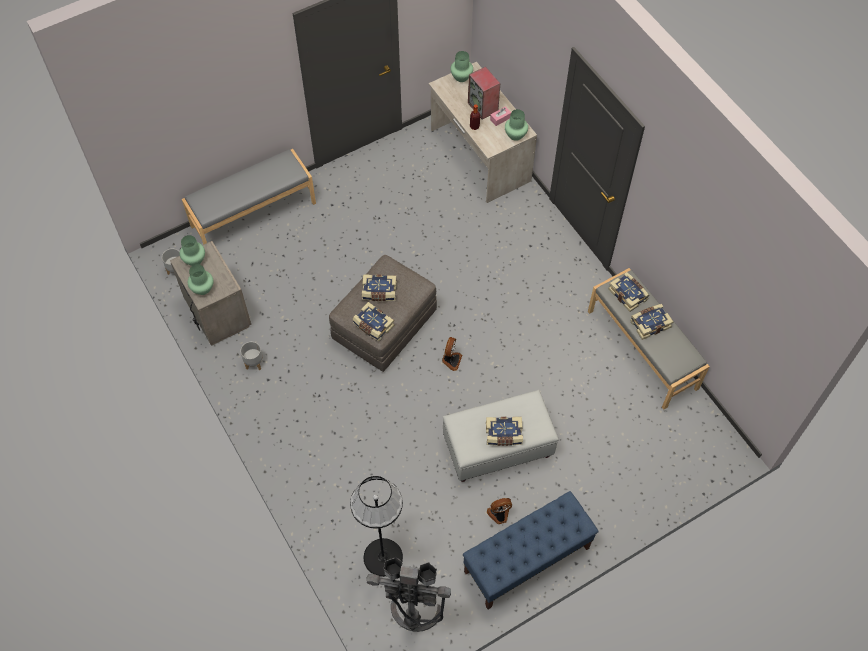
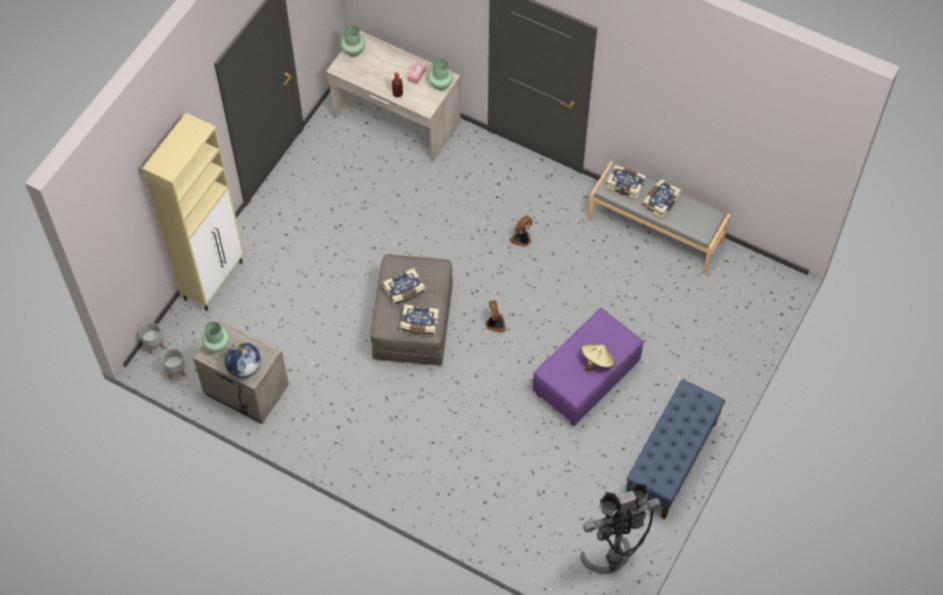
camera: 30 degrees left, 0 degrees up
(202, 288) = (244, 368): green vase -> globe
(253, 214) = (214, 280): grey bench -> beige cabinet
(254, 362) = (314, 418): grey planter -> grey planter (154, 344)
(383, 557) = (548, 525): black floor lamp -> none
(483, 107) = (393, 71): speaker -> none
(497, 447) = (585, 380): white ottoman -> purple ottoman
(499, 514) = (624, 436): fan -> fan (522, 239)
(503, 435) = (596, 361): book -> beige hat

